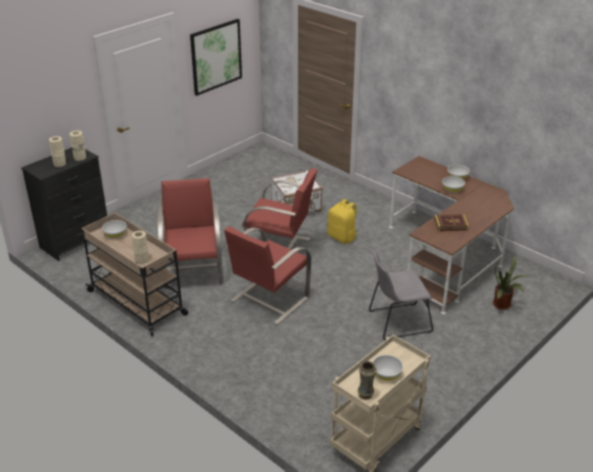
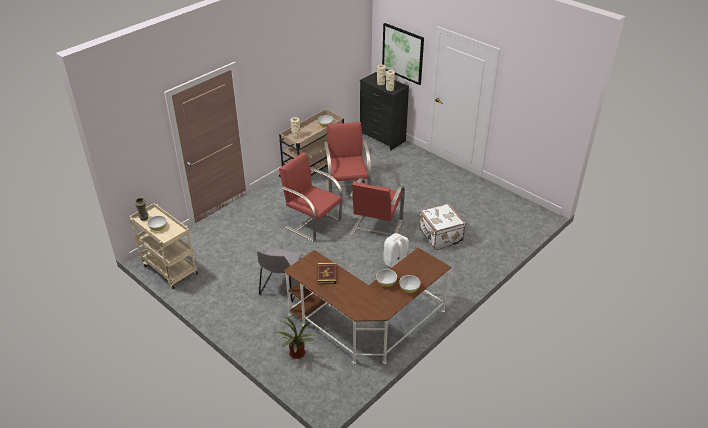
camera: 90 degrees right, 5 degrees up
(193, 272) = (347, 188): red armchair -> red armchair turned 90 degrees counterclockwise
(216, 56) = (529, 109): picture -> picture (403, 53)
(342, 237) = (395, 262): yellow backpack -> white backpack
(397, 322) = (281, 287): grey chair -> grey chair turned 150 degrees counterclockwise

